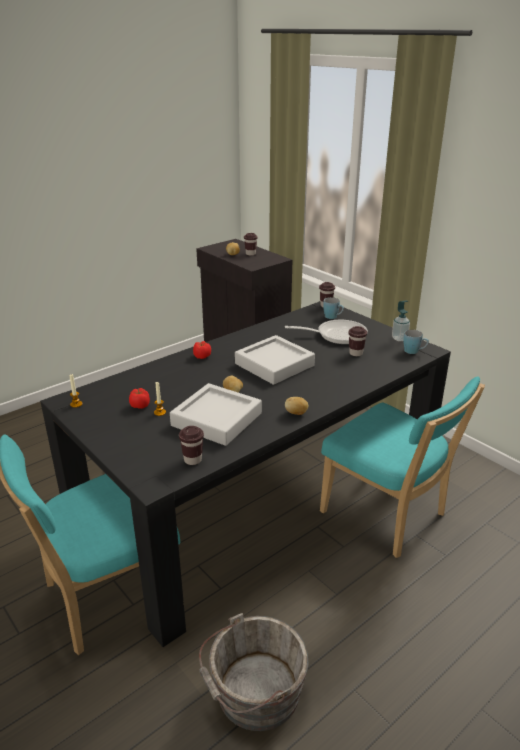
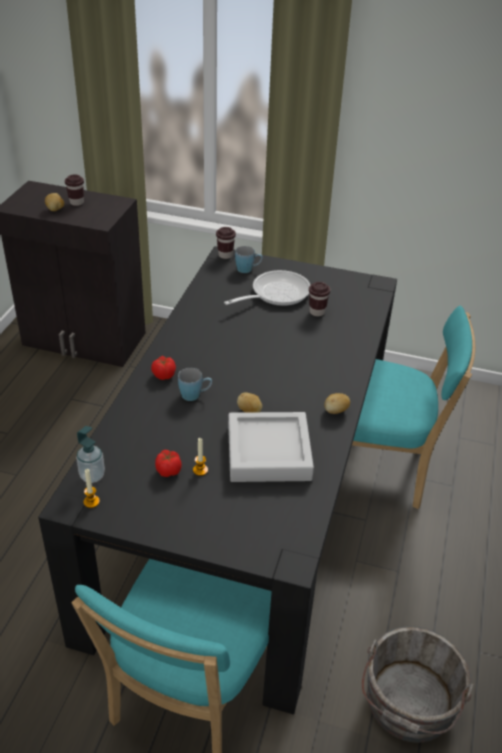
camera: 35 degrees left, 10 degrees up
(193, 460) = (298, 513): brown cup -> none
(274, 365) = (253, 357): grey tray -> none
(399, 338) = (338, 278): soap dispenser -> soap dispenser (92, 476)
(414, 352) = (367, 291): blue mug -> blue mug (195, 395)

